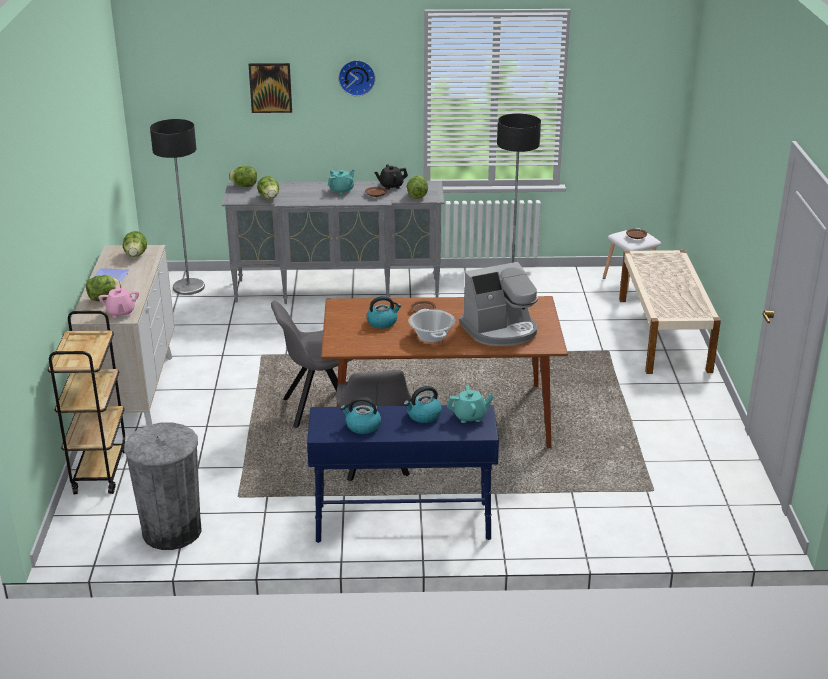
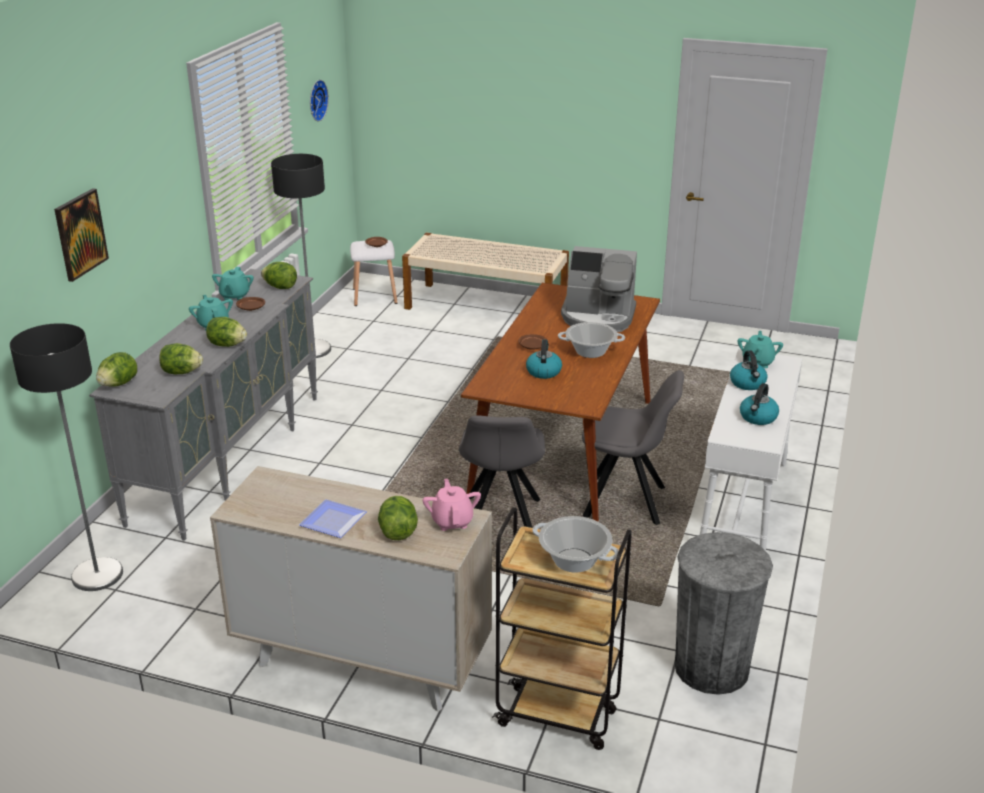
camera: 70 degrees left, 0 degrees up
(79, 355) = (574, 560): none -> cooking pot
(121, 312) = (452, 521): pink teapot -> pink teapot turned 105 degrees counterclockwise
(136, 255) = (272, 492): lettuce -> lettuce (227, 345)
(357, 77) = (151, 178): wall clock -> wall clock (316, 100)
(391, 186) = (234, 296): black teapot -> turquoise teapot
(402, 522) = (742, 506): blue console table -> white console table
(500, 330) = (598, 317): coffee machine -> coffee machine turned 105 degrees clockwise

